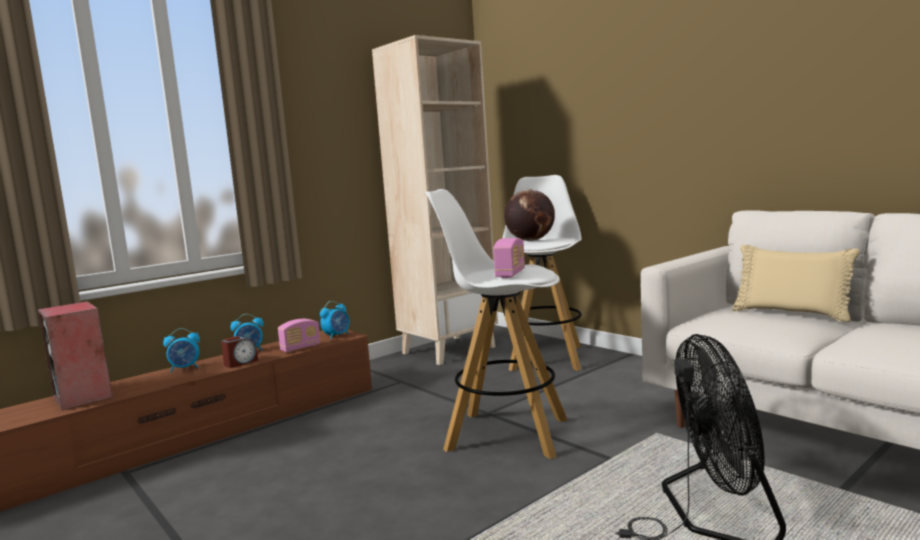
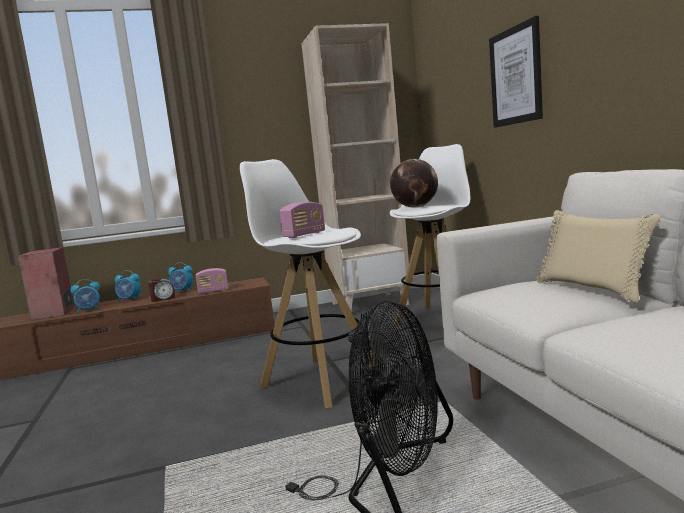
camera: 25 degrees right, 0 degrees up
(337, 336) = (250, 284): alarm clock -> alarm clock (89, 310)
(635, 113) = (516, 76): none -> picture

